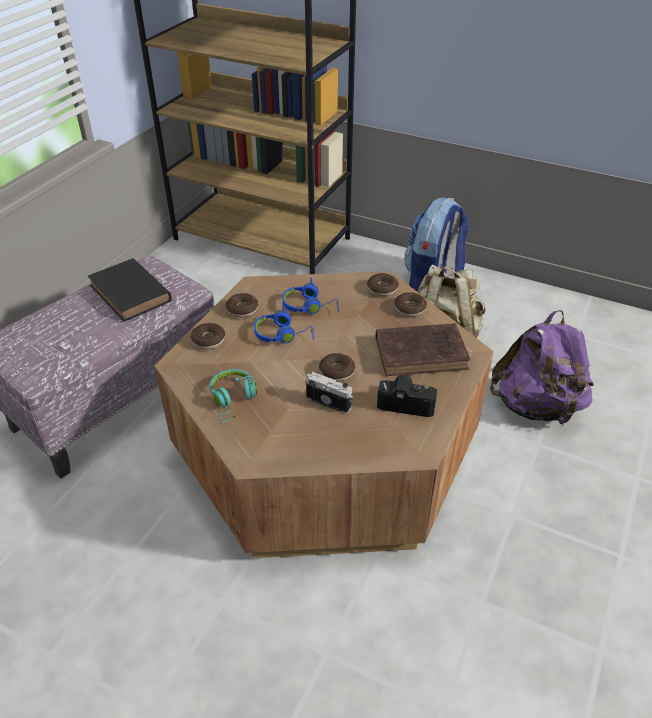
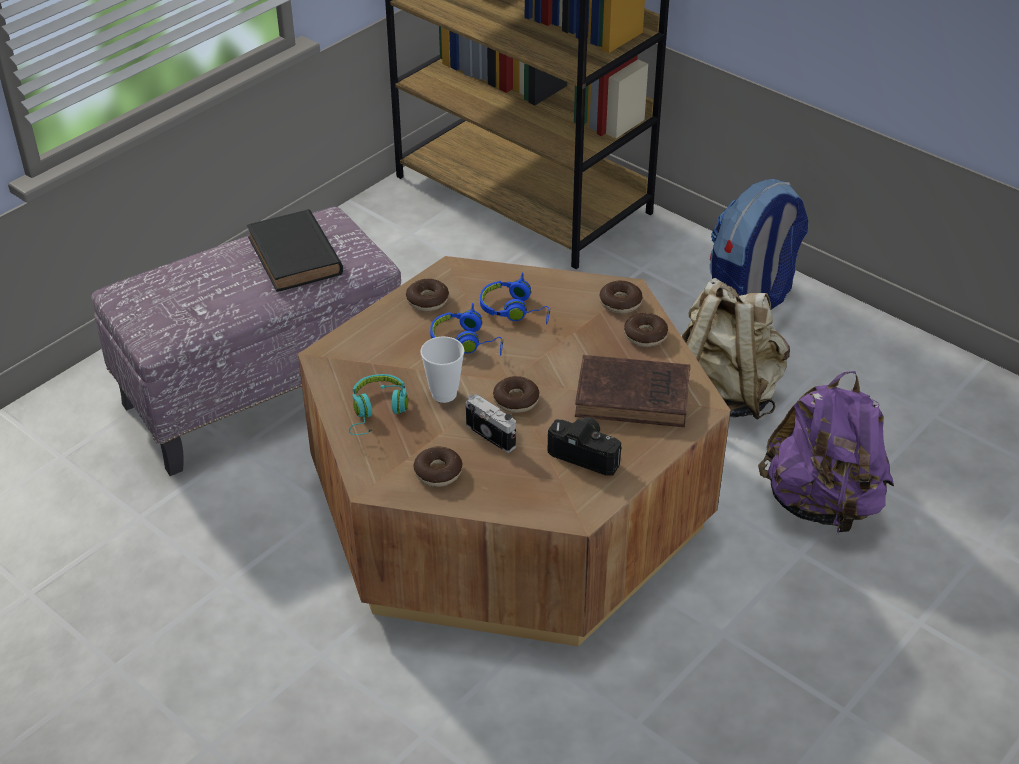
camera: 15 degrees right, 0 degrees up
(208, 340) = (372, 333): donut -> donut (438, 472)
(280, 377) = (444, 394): none -> cup

